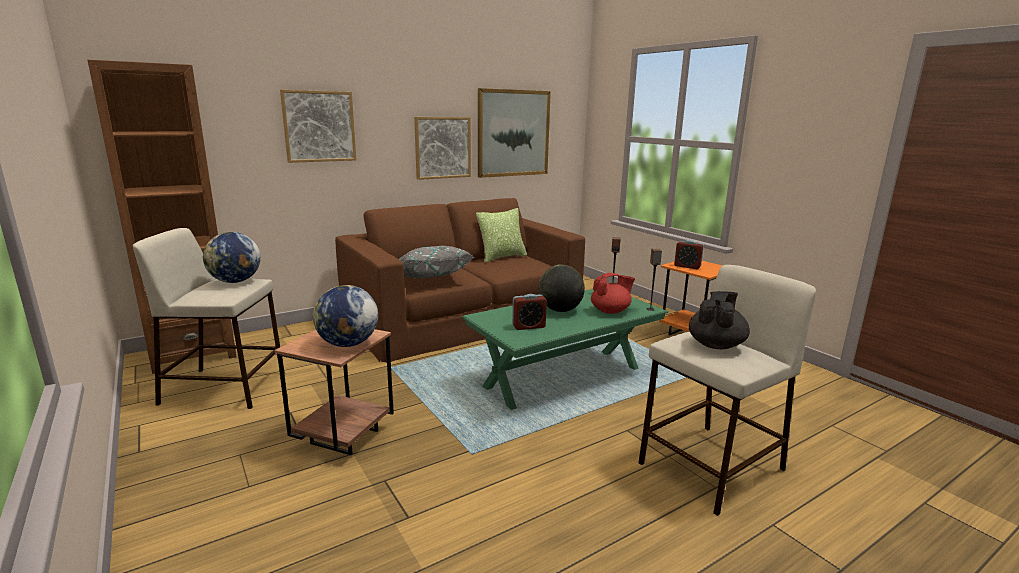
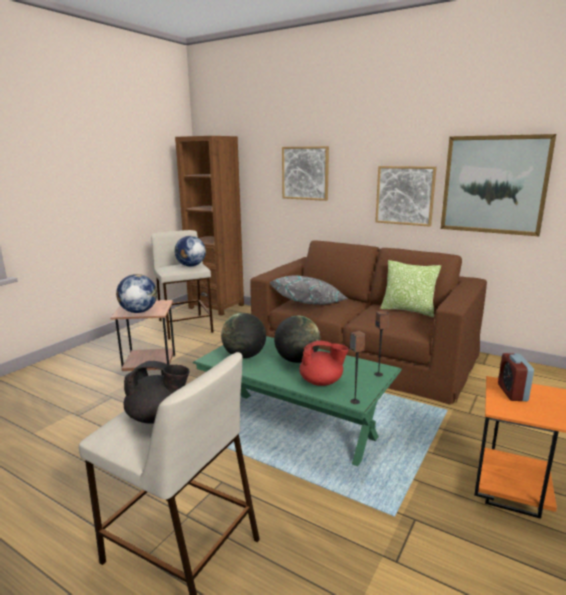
camera: 65 degrees right, 0 degrees up
(528, 326) = (244, 356): alarm clock -> globe
(610, 311) = (322, 382): red teapot -> red teapot turned 45 degrees counterclockwise

